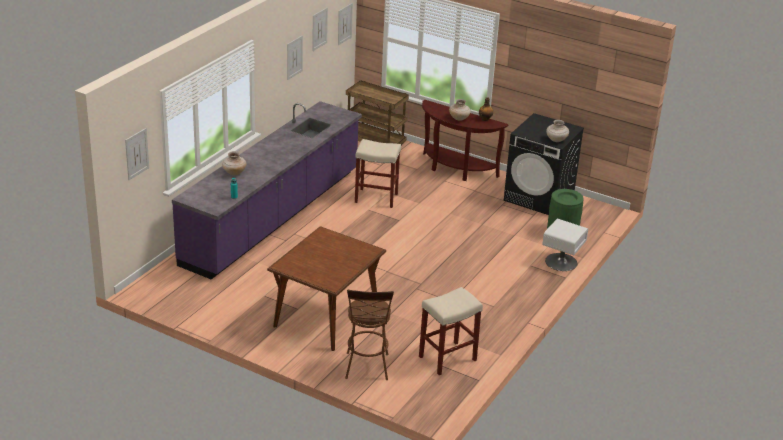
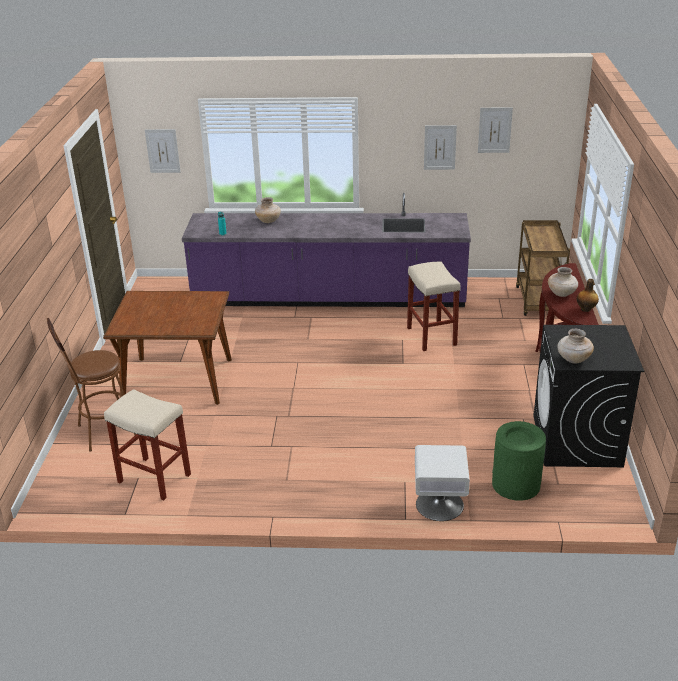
camera: 65 degrees right, 0 degrees up
(344, 24) = (552, 142): picture -> none

